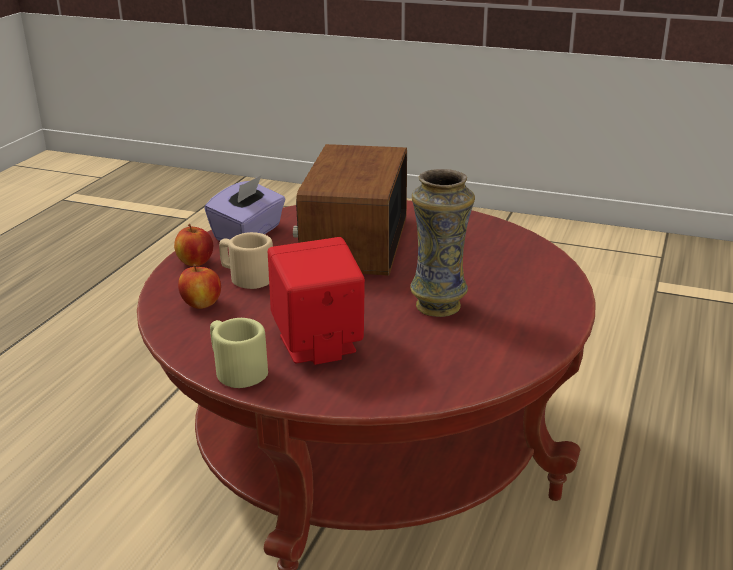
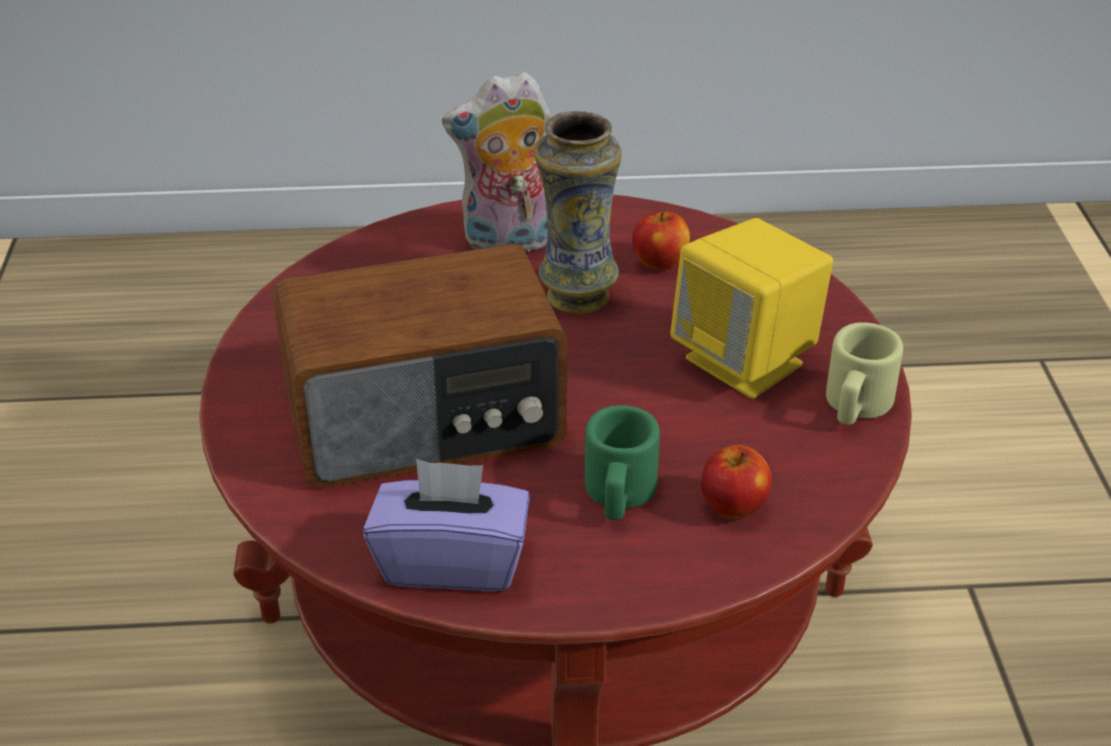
camera: 115 degrees left, 10 degrees up
(195, 262) = (608, 578): apple -> apple (660, 263)
(246, 277) = (618, 495): beige mug -> green mug
(318, 344) = (746, 362): red speaker -> yellow speaker
(522, 297) = (508, 242): none -> plush toy

